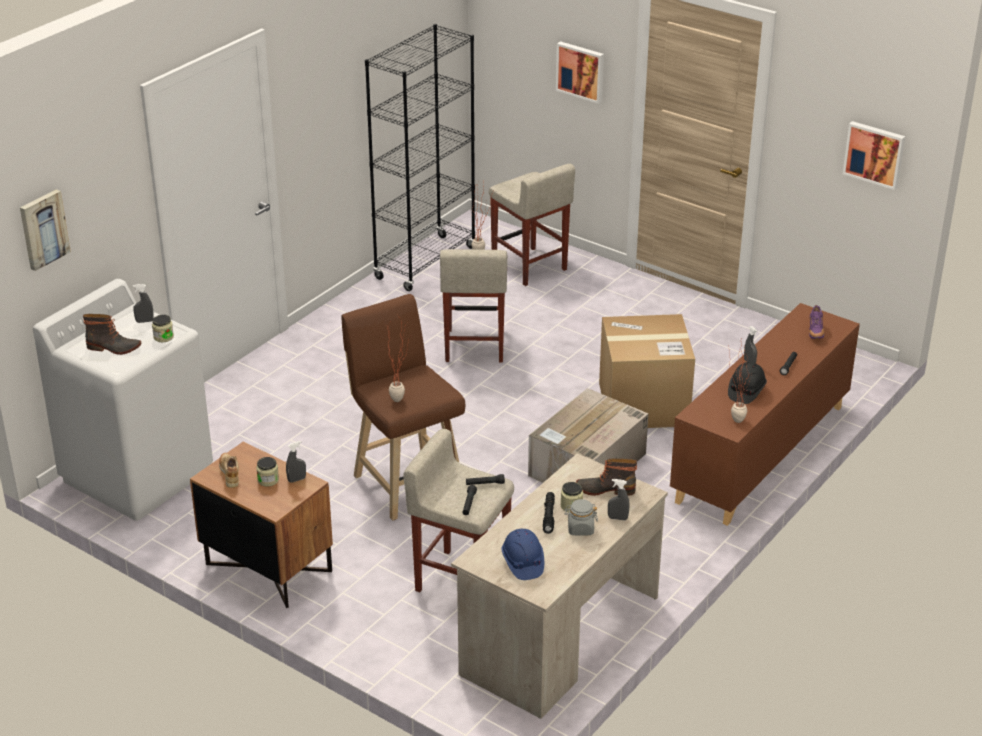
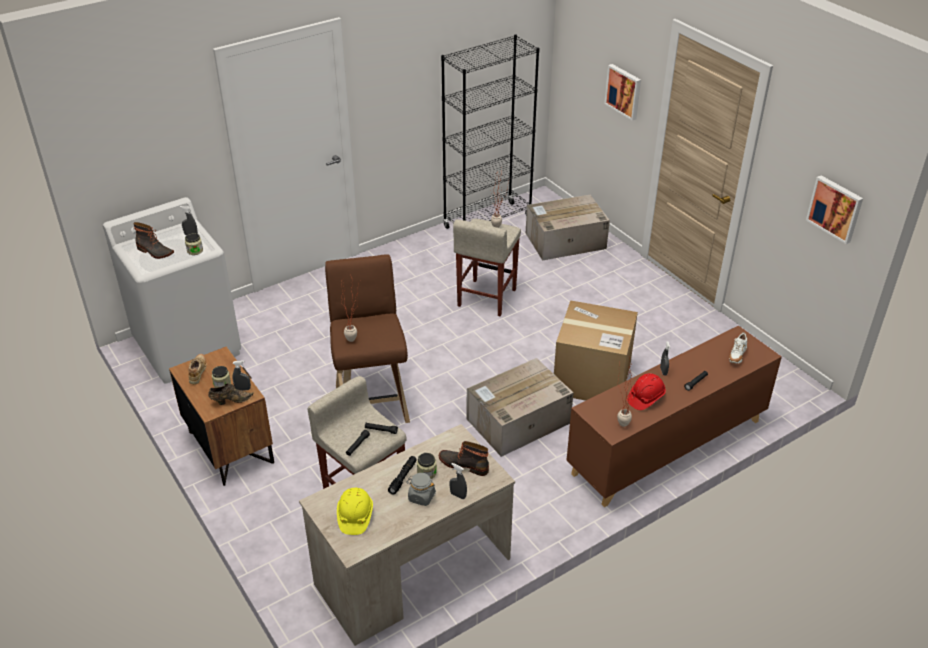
camera: 20 degrees right, 5 degrees up
(43, 229) = (115, 150): picture -> none
(290, 494) = (230, 401): none -> brown shoe
(522, 563) = (355, 516): blue hard hat -> yellow hard hat
(529, 267) = (564, 241): beige stool -> cardboard box
(746, 391) = (645, 398): black hard hat -> red hard hat
(815, 333) = (736, 356): purple shoe -> white shoe

